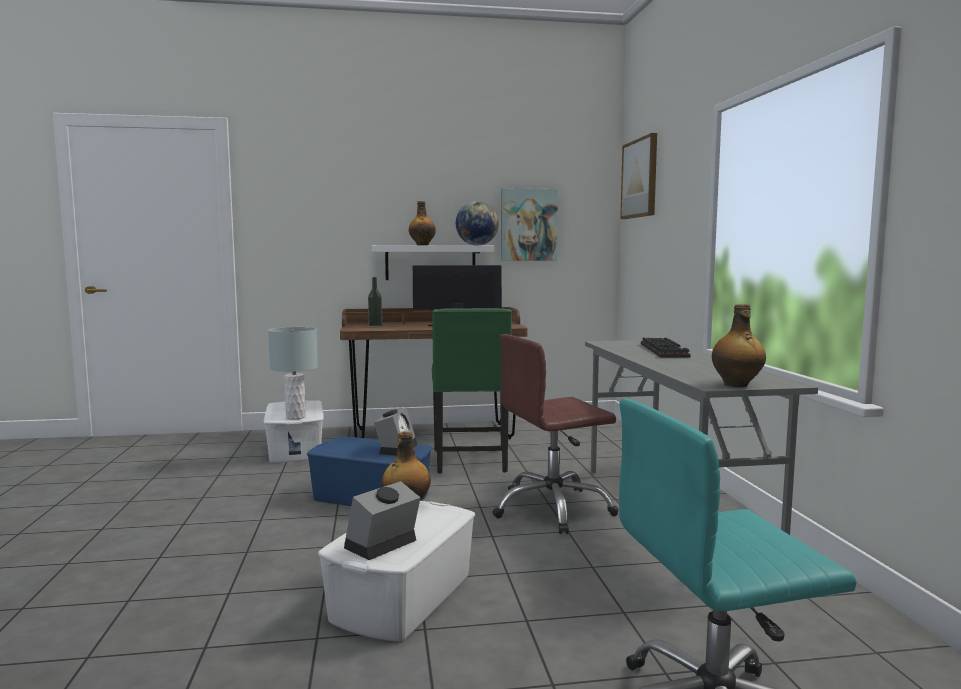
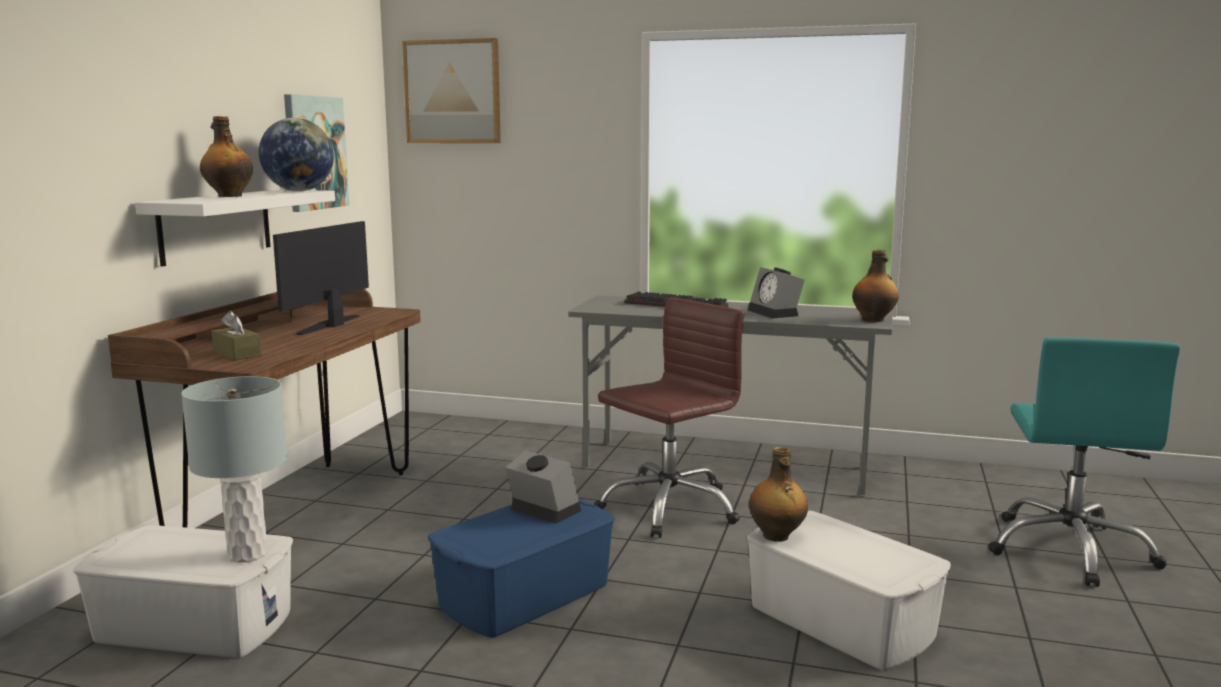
camera: 65 degrees left, 5 degrees up
(375, 326) = (237, 354): bottle -> brown tissue box
(381, 546) = (887, 562): alarm clock -> alarm clock (776, 313)
(471, 461) = (462, 512): green chair -> none
(552, 509) = (668, 507): brown office chair -> brown office chair turned 135 degrees counterclockwise

